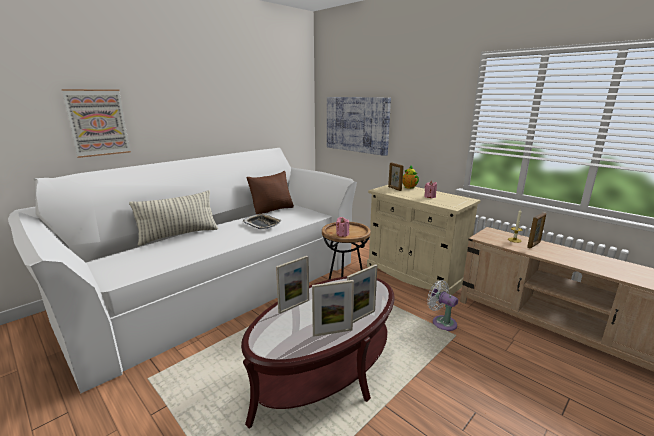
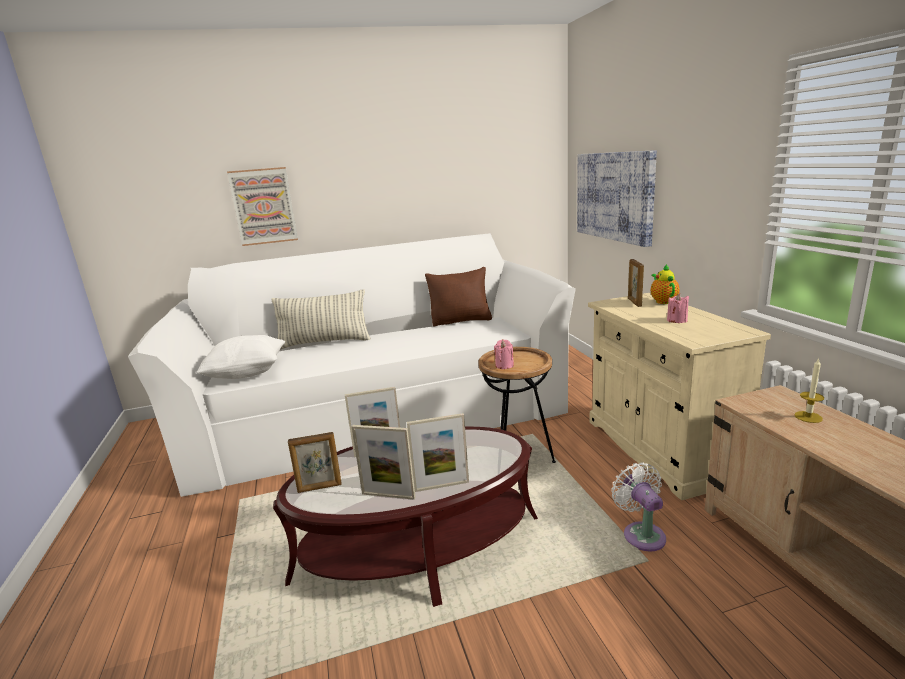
camera: 30 degrees right, 0 degrees up
(131, 268) = (247, 373): none -> white pillow
(262, 224) = (423, 339): tray -> none
(534, 245) = (841, 432): picture frame -> picture frame (320, 488)

